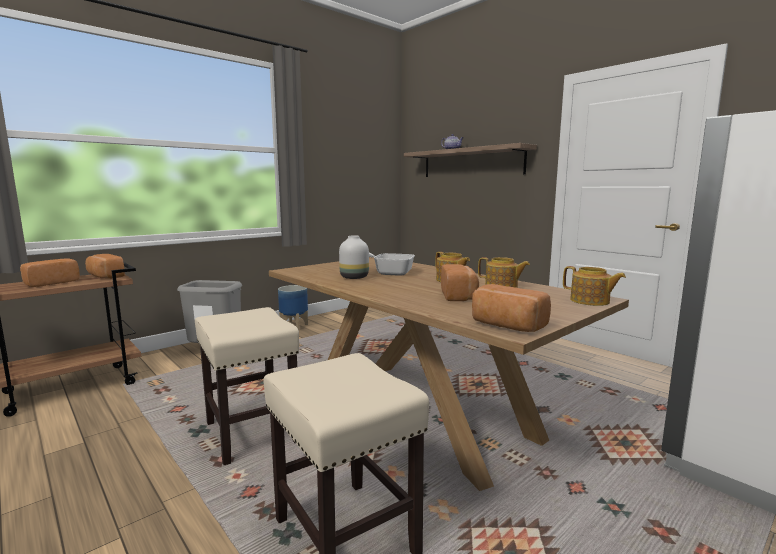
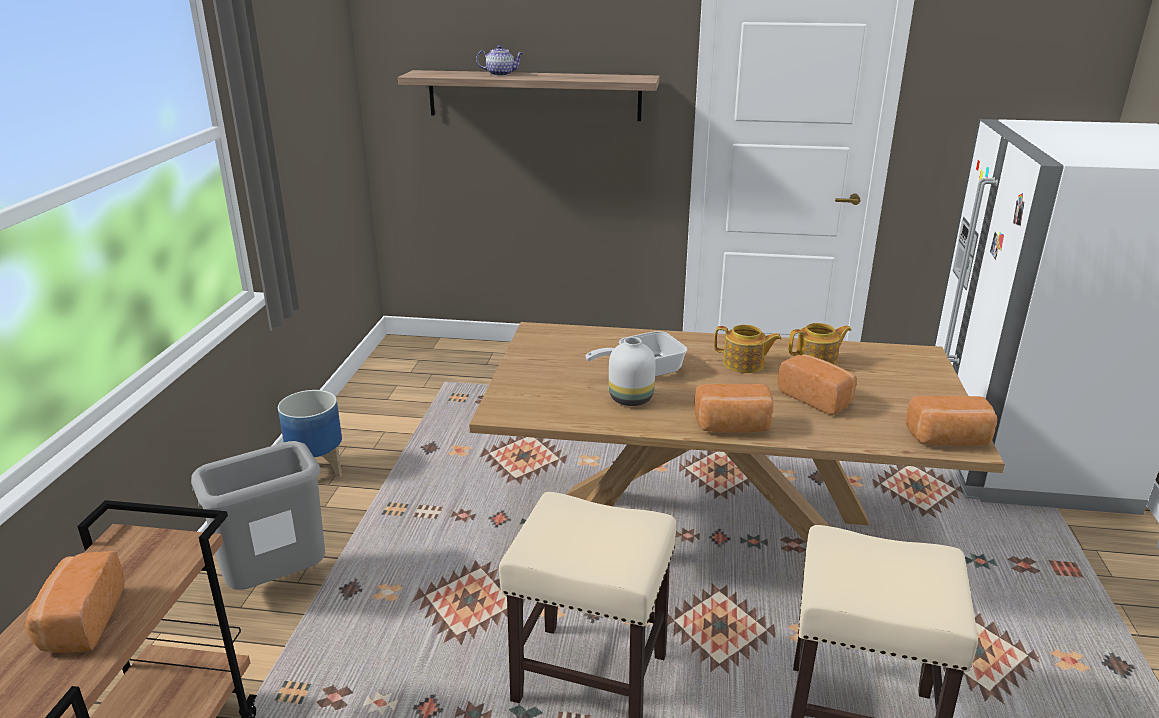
camera: 40 degrees left, 15 degrees up
(104, 276) = (140, 552): bread -> bread (733, 427)
(590, 301) = (926, 363): teapot -> none

